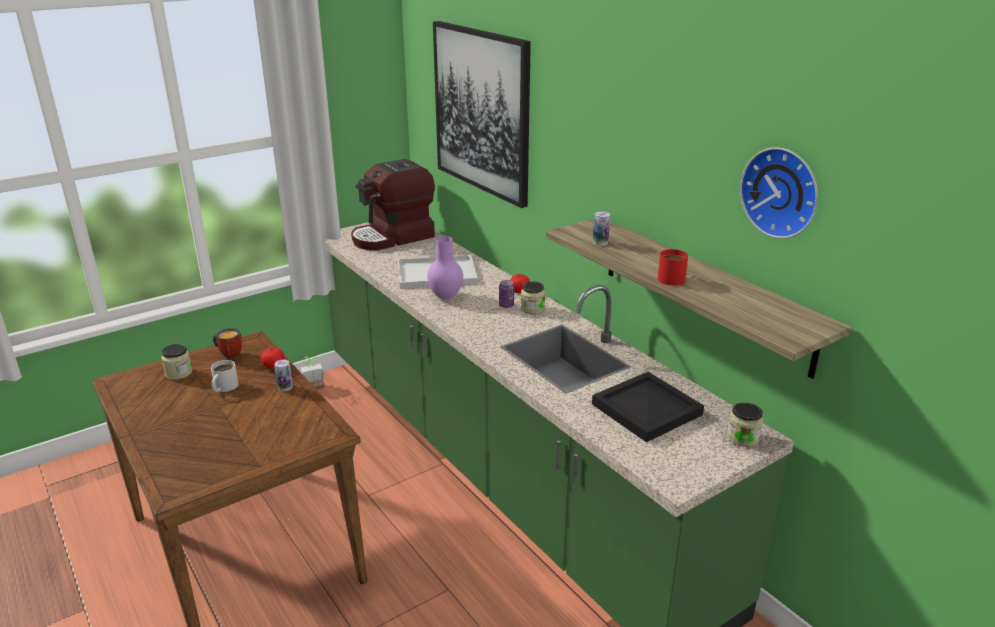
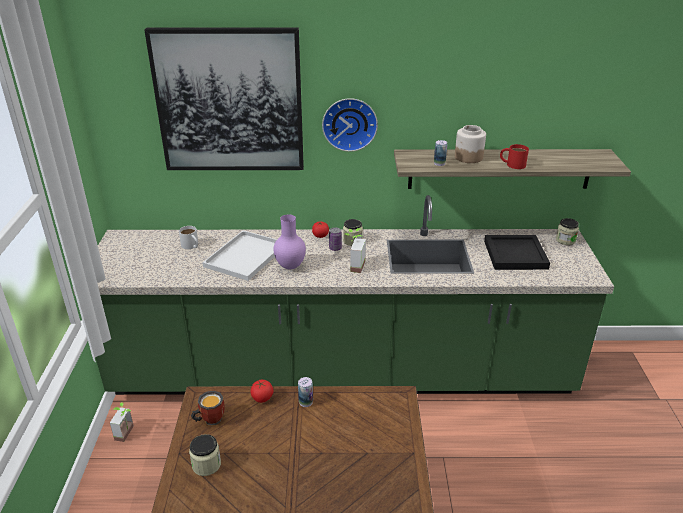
camera: 55 degrees left, 5 degrees up
(223, 388) = (268, 440): white mug -> white mug (191, 246)
(393, 237) = (148, 251): coffee machine -> none
(487, 324) = (353, 265): none -> potted plant
(644, 251) = (468, 157): none -> jar
(782, 192) = (562, 86): wall clock -> wall clock (349, 123)

